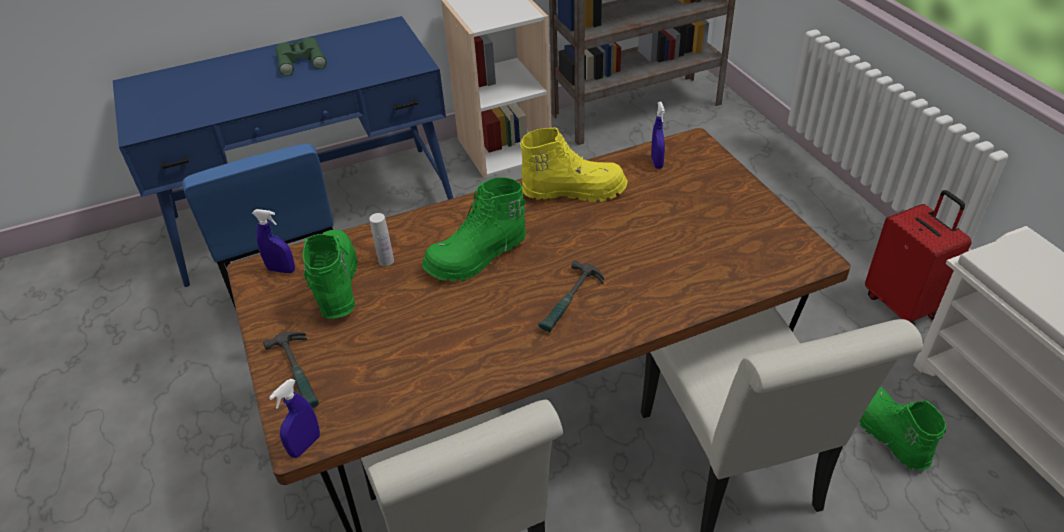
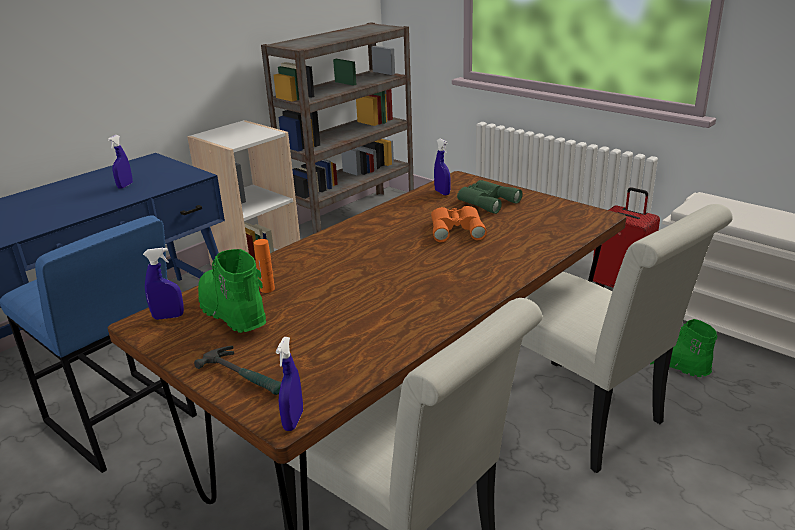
camera: 25 degrees left, 15 degrees down
(301, 60) = (78, 190): green binoculars -> green binoculars (486, 201)
(345, 64) = (125, 186): none -> blue spray bottle
(386, 261) = (267, 289): white bottle -> orange bottle
(477, 257) = (348, 269): green boot -> none
(570, 301) = (447, 276): hammer -> none
(574, 191) = (393, 218): yellow boot -> none
(631, 228) = (457, 228): none -> orange binoculars

